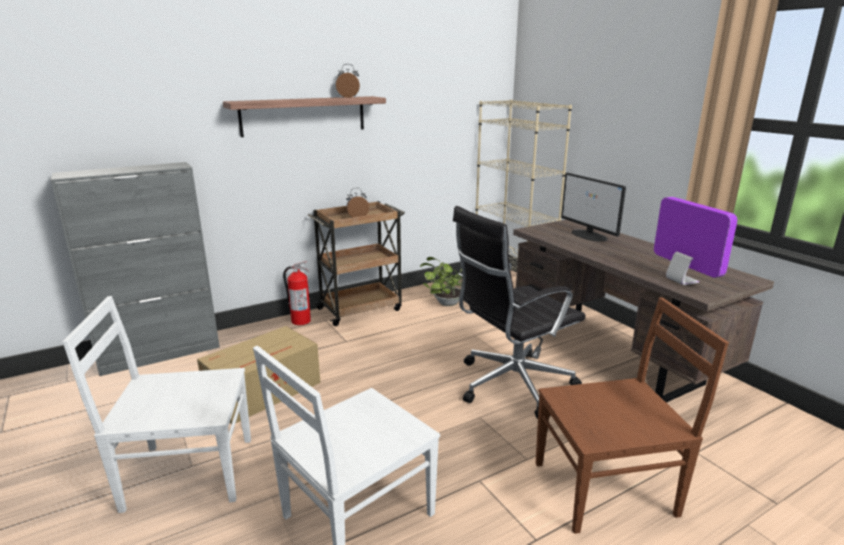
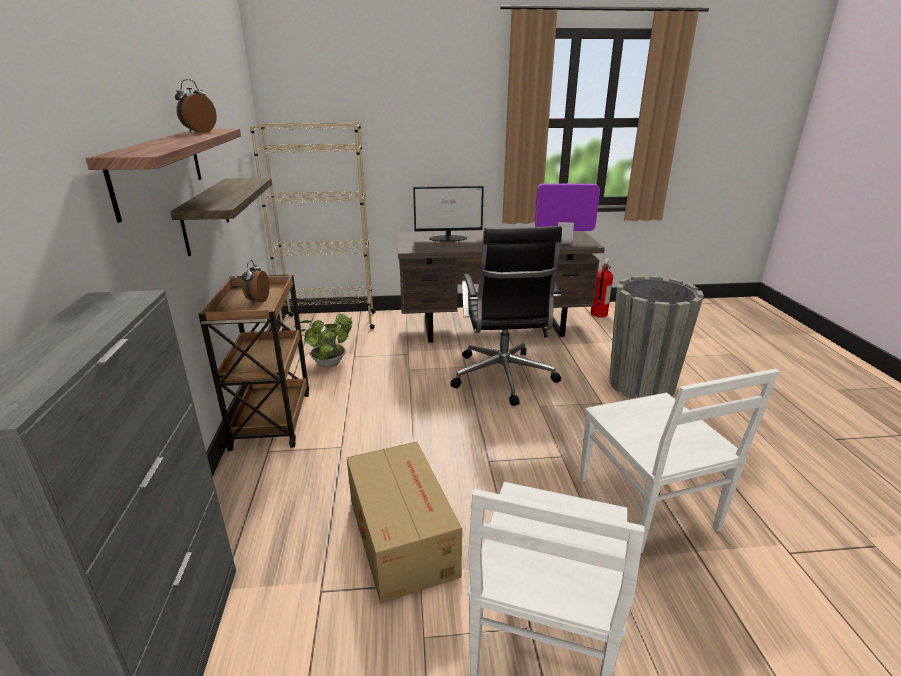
camera: 65 degrees left, 5 degrees up
(300, 321) = (245, 473): fire extinguisher -> fire extinguisher (598, 314)
(361, 153) = (205, 215): none -> shelf
(607, 488) = (641, 384): brown chair -> grey planter

